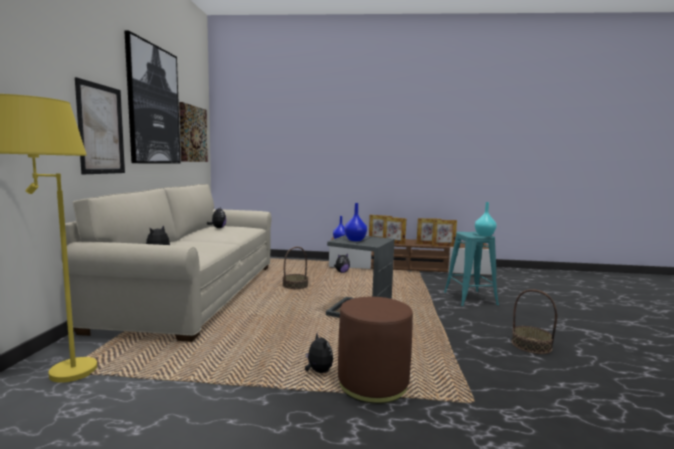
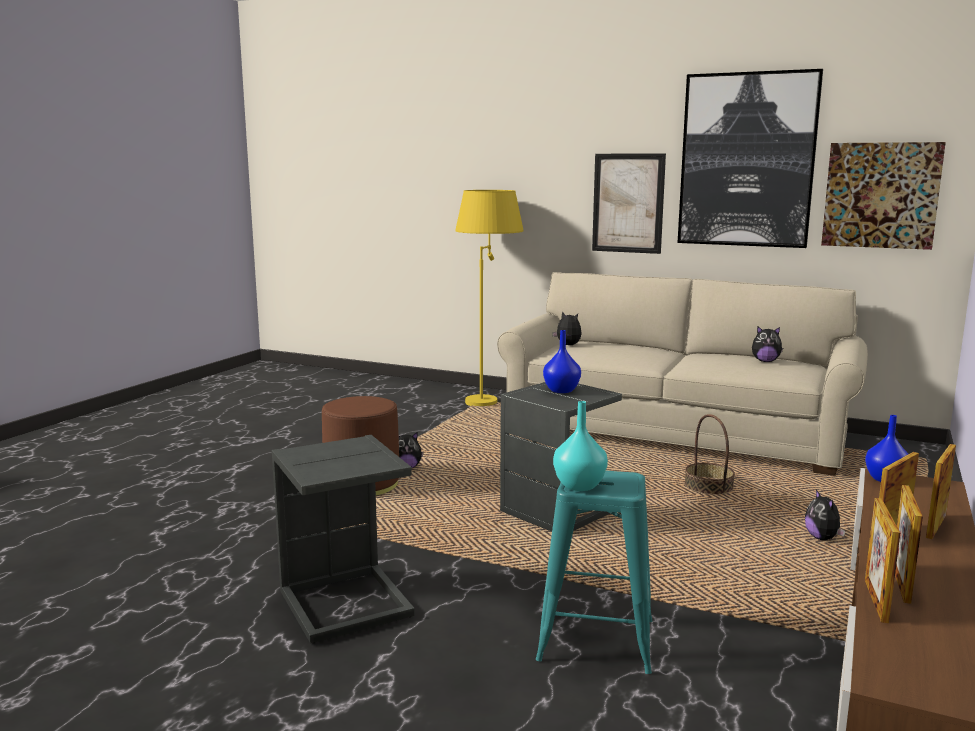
camera: 110 degrees right, 5 degrees up
(531, 345) = (344, 606): basket -> grey side table

